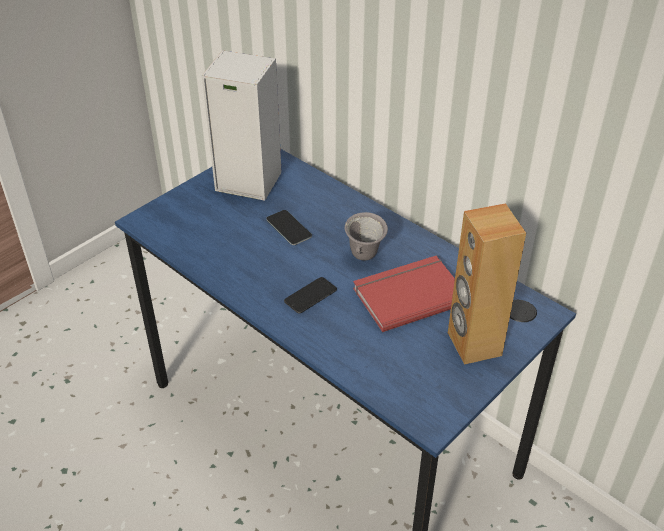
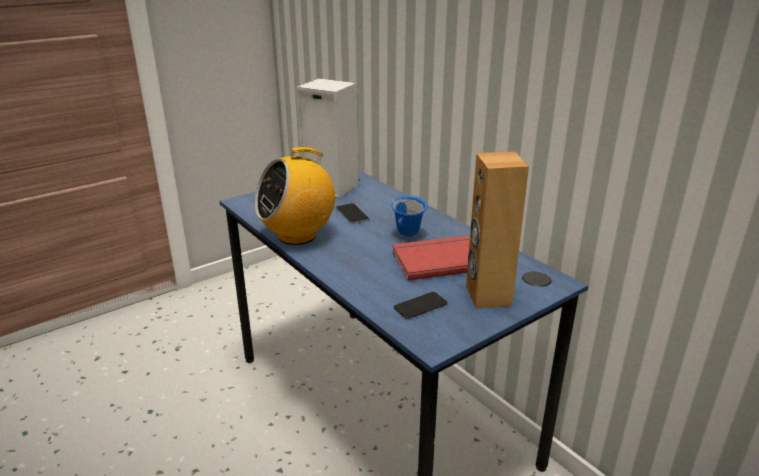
camera: 10 degrees right, 15 degrees down
(234, 274) = (298, 235): none -> radio
(310, 296) = (354, 253): phone -> phone (420, 306)
(365, 257) = (408, 235): grey mug -> blue mug

